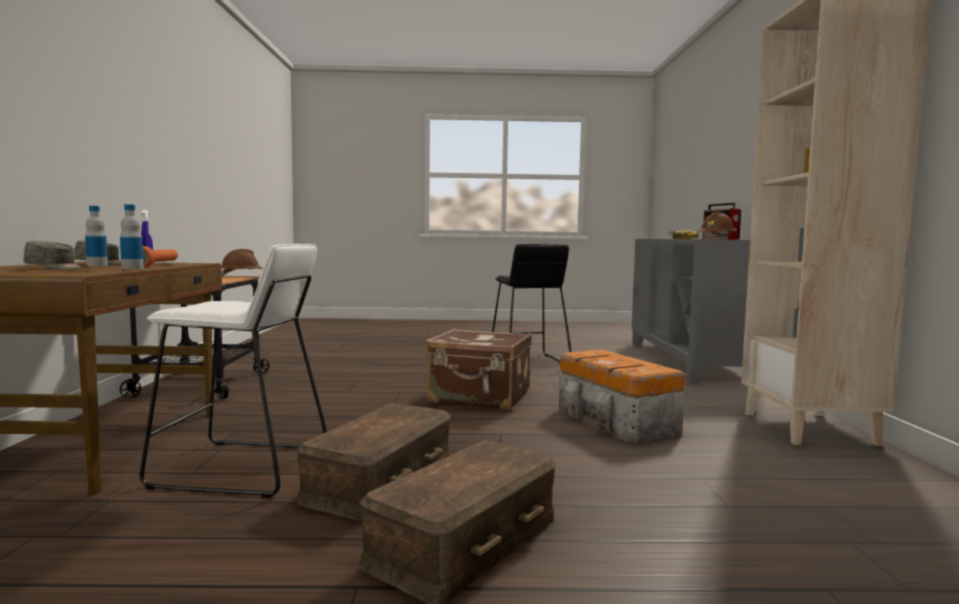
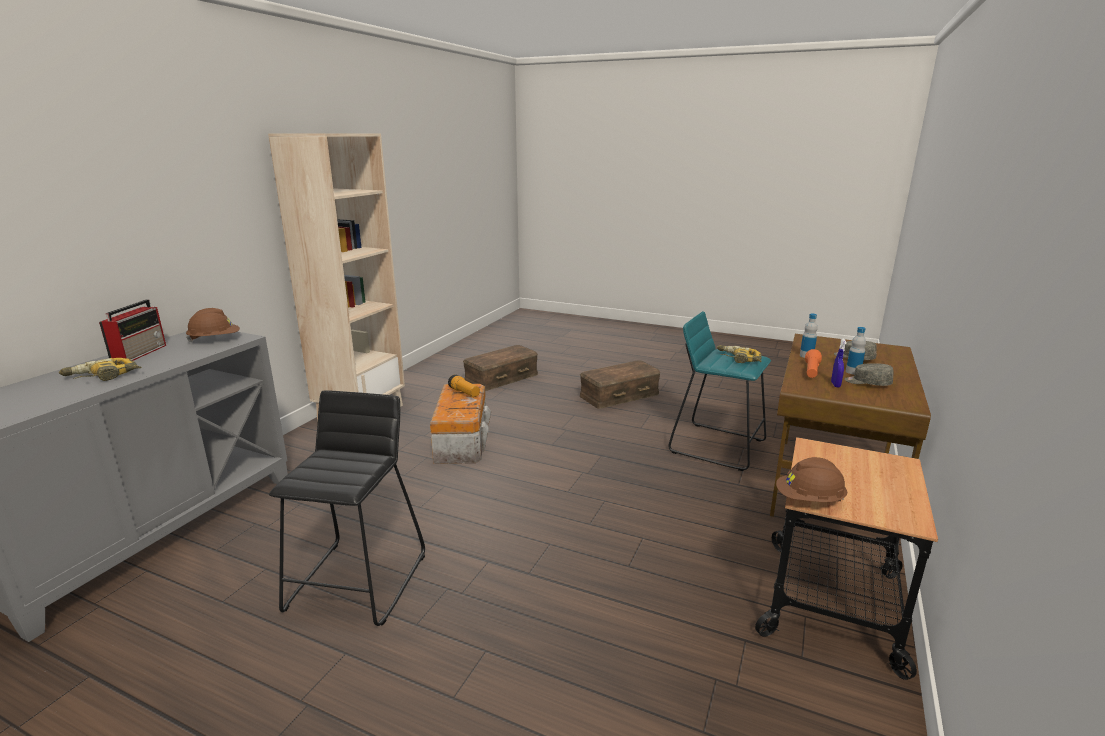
camera: 155 degrees left, 15 degrees up
(218, 305) = (738, 359): none -> power drill
(241, 468) = (717, 446): white stool -> turquoise stool
(382, 480) = (641, 424): brown storage box -> brown storage box (501, 377)
(480, 398) = (522, 492): brown suitcase -> none
(628, 365) = (464, 393): none -> flashlight

